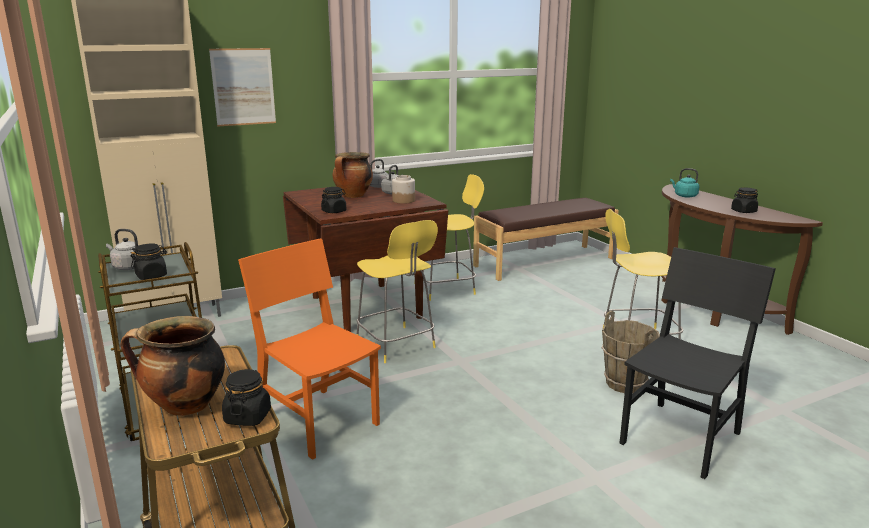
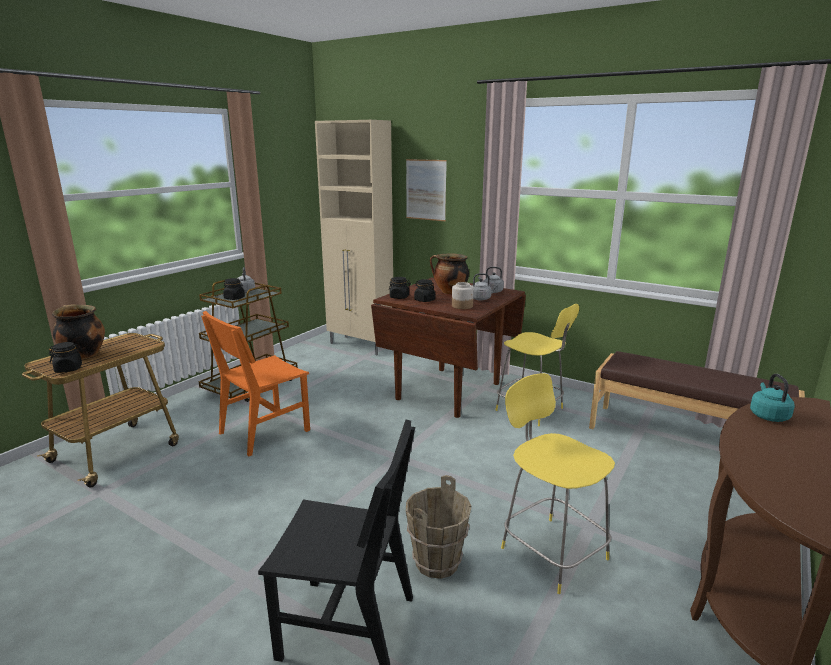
camera: 60 degrees right, 0 degrees up
(318, 421) = (264, 431): orange chair -> orange chair turned 150 degrees counterclockwise
(396, 345) = (397, 423): yellow stool -> none
(743, 211) = (767, 468): black jar -> black jar (424, 300)

